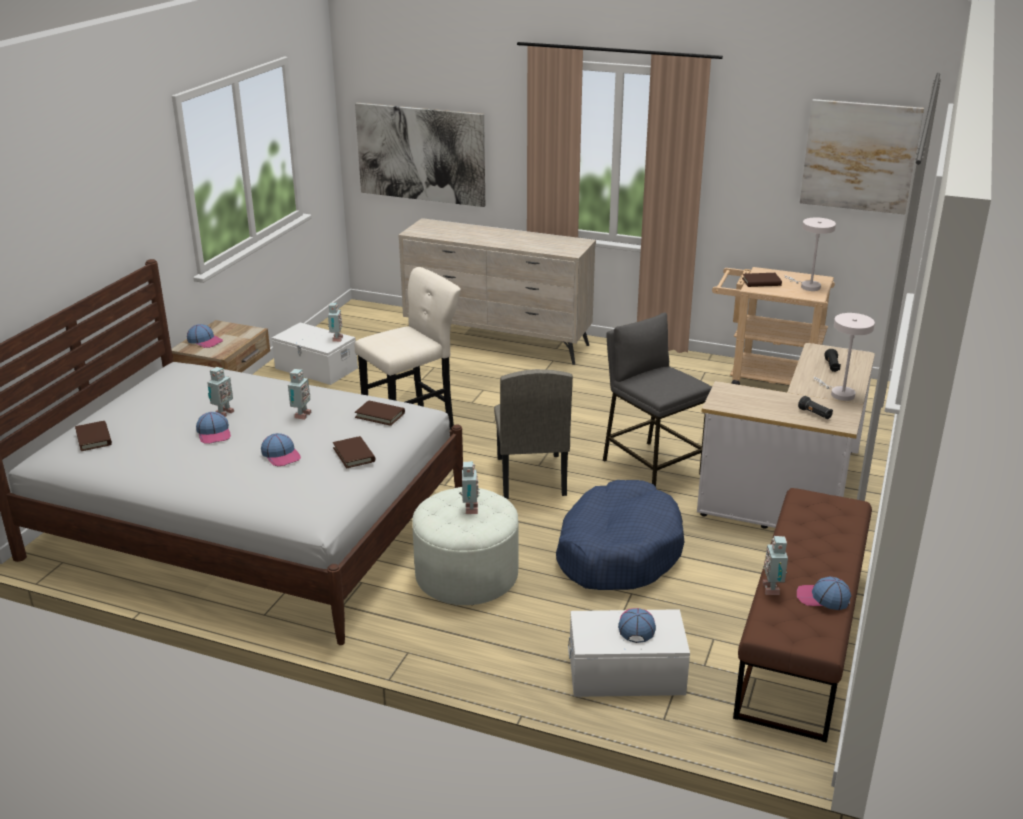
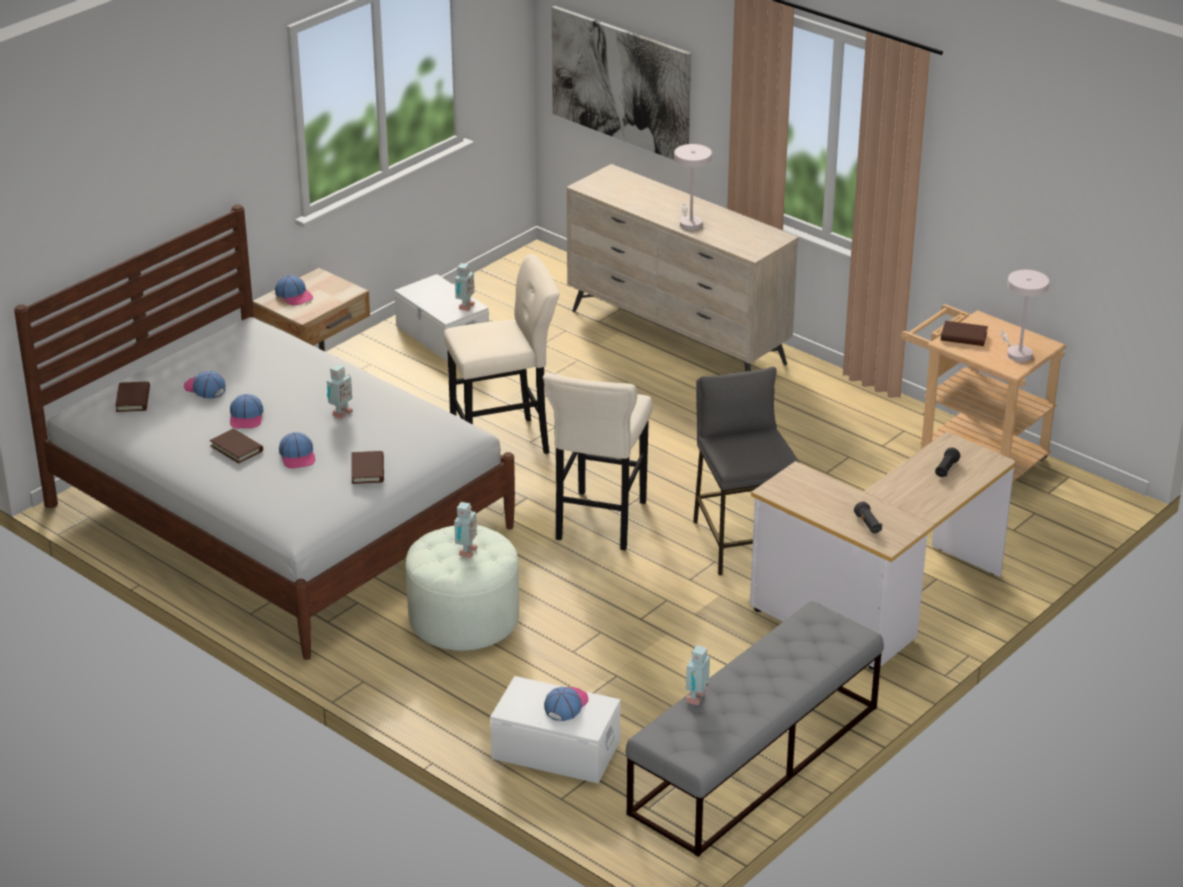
camera: 20 degrees right, 5 degrees up
(223, 413) = (266, 395): toy robot -> none
(380, 415) = (419, 429): brown book -> brown book (236, 448)
(530, 476) = (599, 524): beige chair -> beige stool
(618, 551) = (634, 629): blue dog bed -> none
(801, 638) = (754, 760): brown bench -> grey bench
(822, 598) = (738, 718): cap -> cap (204, 388)
(839, 393) = (920, 505): white table lamp -> white table lamp (689, 222)
(859, 156) = (1097, 203): picture -> none

